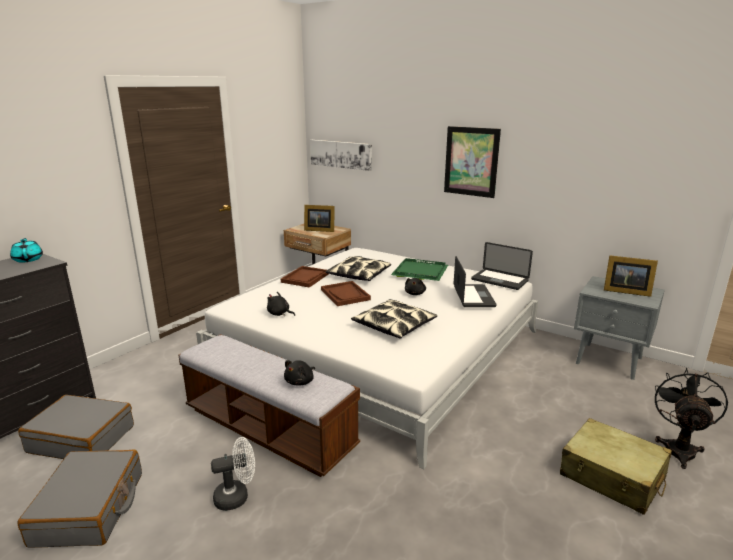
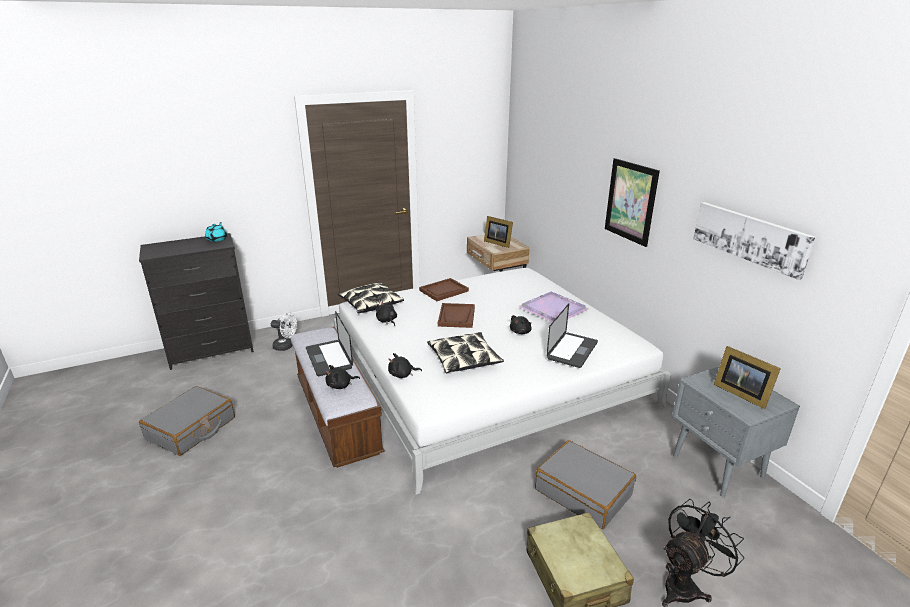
camera: 30 degrees right, 5 degrees up
(82, 438) = (224, 379): grey suitcase -> grey suitcase (583, 492)
(237, 496) = (273, 457): white fan -> white fan (286, 346)
(341, 154) = (530, 169): picture -> picture (749, 237)
(354, 353) = (402, 375): none -> black plush toy
(358, 275) = (492, 299): pillow -> pillow (370, 304)
(421, 271) = (554, 309): green tray -> purple tray
(499, 280) = (624, 340): laptop -> laptop (329, 358)

